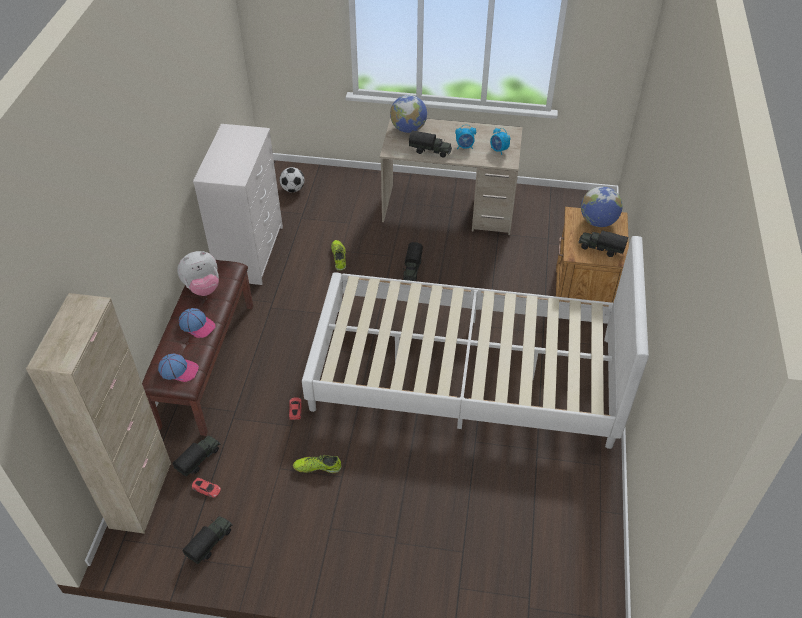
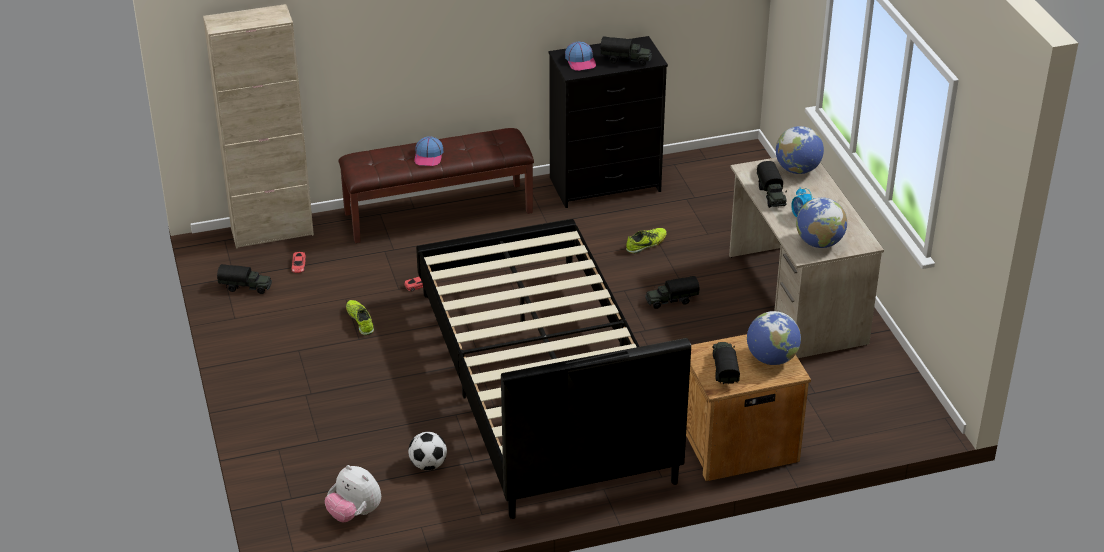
camera: 65 degrees right, 10 degrees down
(179, 370) = (370, 166): cap -> cap (580, 61)
(199, 460) = (327, 249): toy truck -> toy truck (626, 60)
(203, 288) = (478, 142): plush toy -> plush toy (354, 513)
(250, 252) = (606, 184): white dresser -> black dresser
(293, 189) = (727, 177): football -> football (428, 465)
(466, 374) = (542, 384): white bed -> black bed
(499, 150) = (819, 243): alarm clock -> globe

